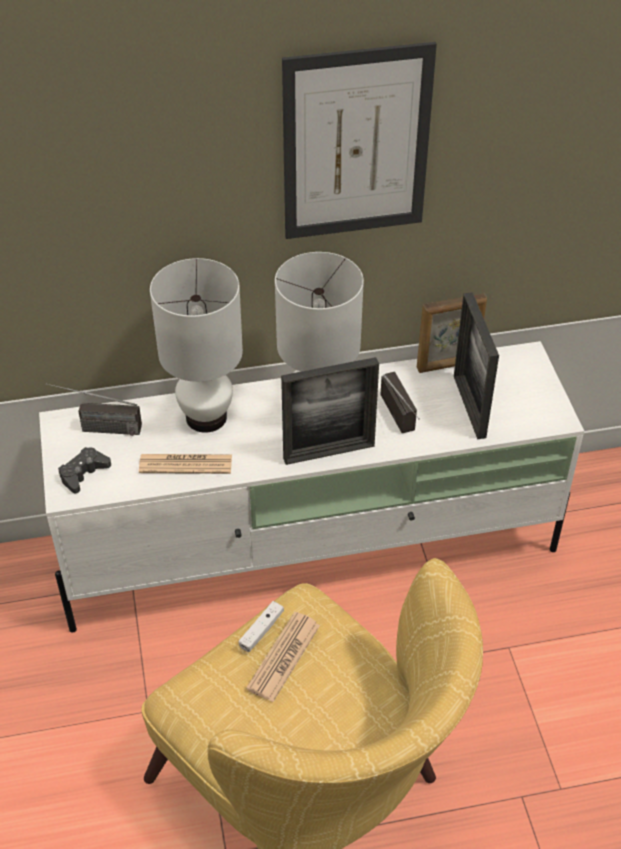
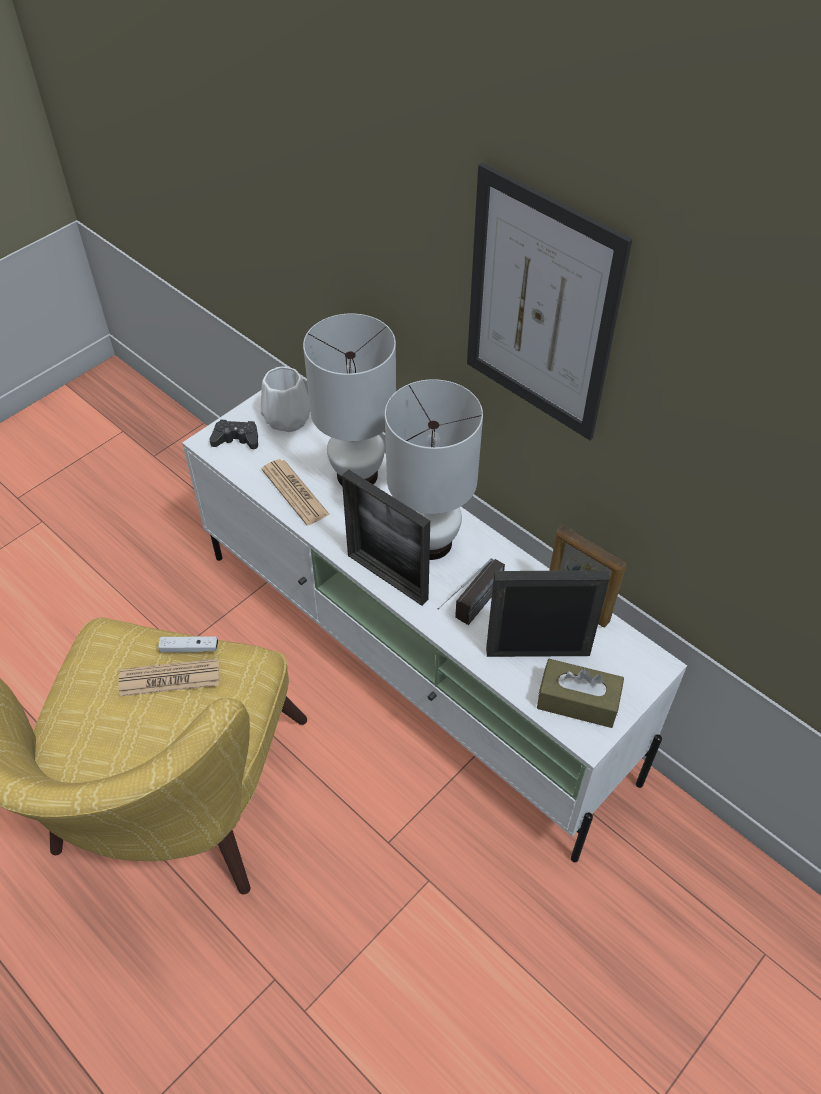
camera: 55 degrees right, 5 degrees up
(96, 428) = (288, 418): radio -> white vase
(469, 406) = (537, 652): picture frame -> picture frame turned 45 degrees clockwise
(527, 409) = (577, 701): none -> brown tissue box

